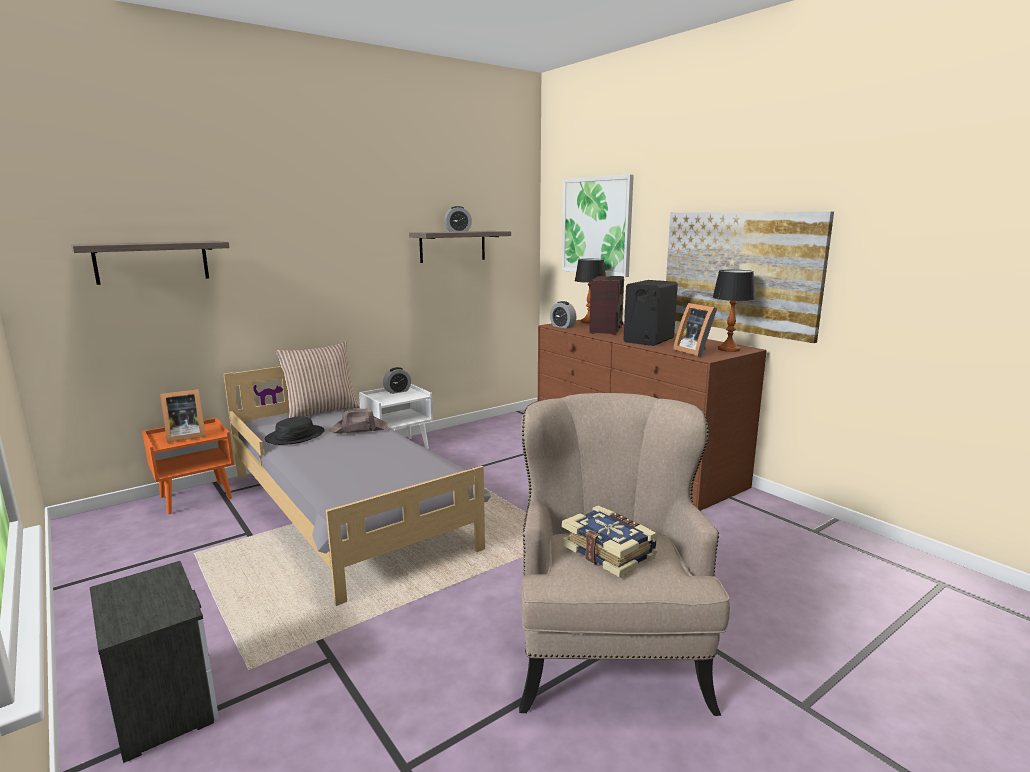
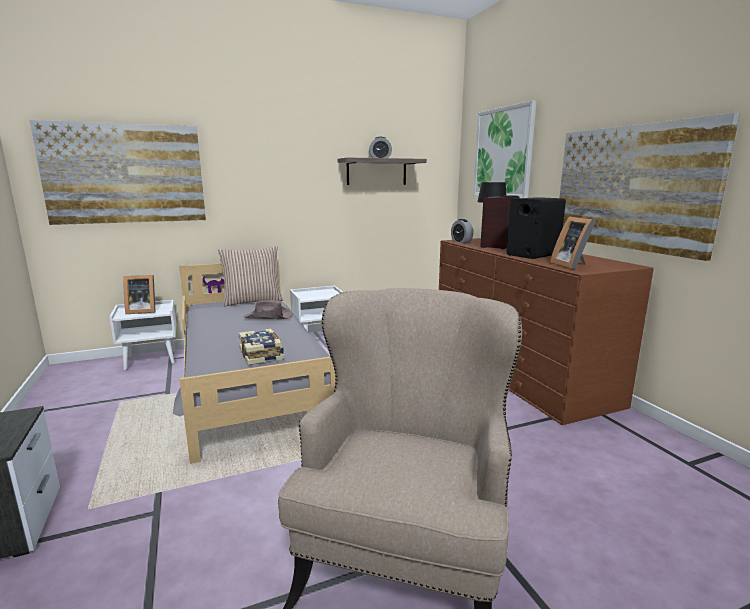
camera: 15 degrees right, 0 degrees up
(152, 262) = (125, 174): shelf -> picture
(196, 497) = (151, 359): orange nightstand -> white nightstand
(295, 436) = (217, 318): black hat -> none
(397, 391) = (321, 291): alarm clock -> none
(609, 552) = (394, 456): book -> book (262, 354)
(728, 349) = (610, 265): table lamp -> none

